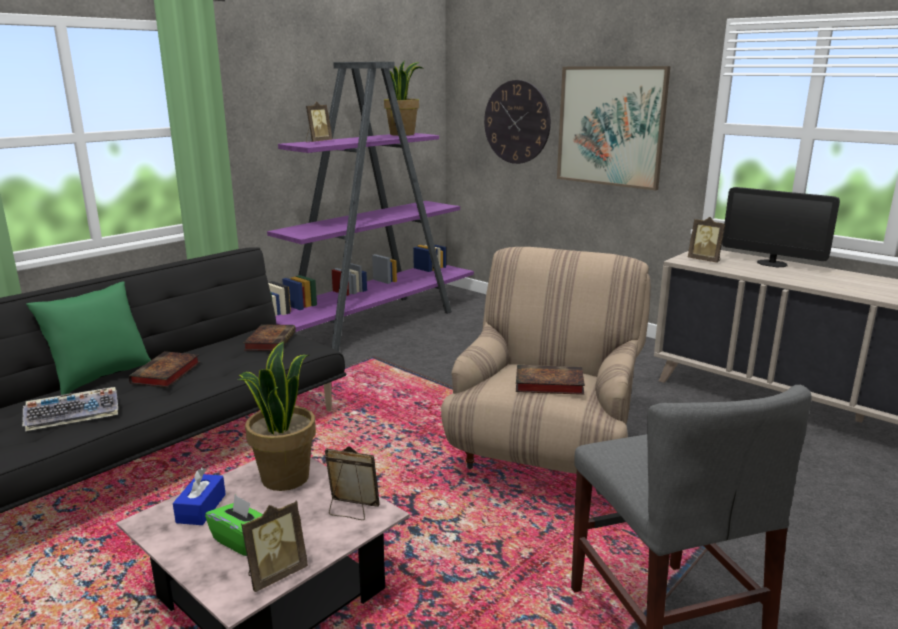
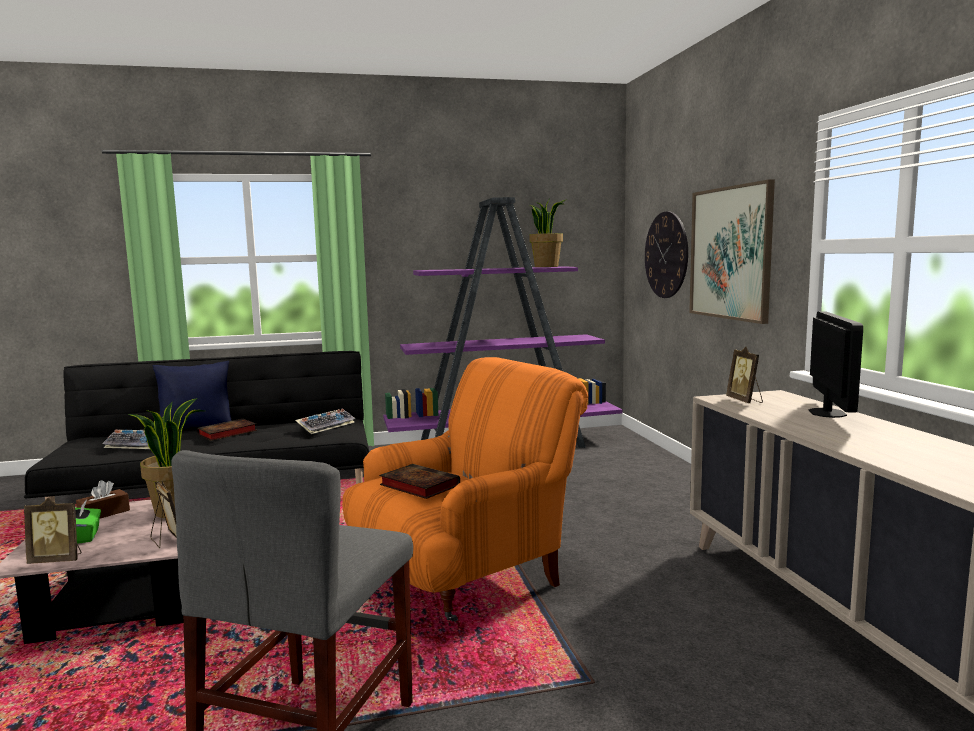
camera: 35 degrees right, 10 degrees down
(101, 377) = (196, 429): green pillow -> blue pillow
(201, 508) = (104, 513): blue tissue box -> brown tissue box
(270, 341) = (326, 426): book -> keyboard
(318, 142) = (447, 269): picture frame -> none
(544, 454) = (464, 575): beige armchair -> orange armchair
(772, 263) = (827, 413): monitor -> monitor turned 150 degrees counterclockwise

